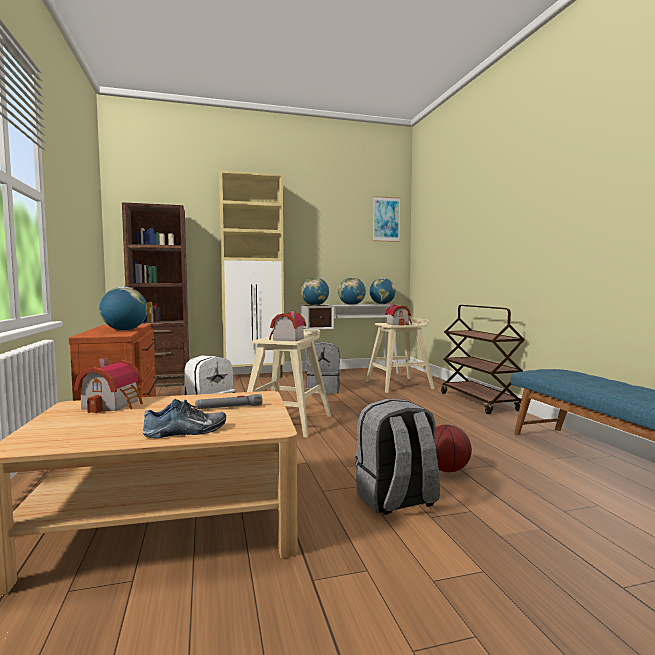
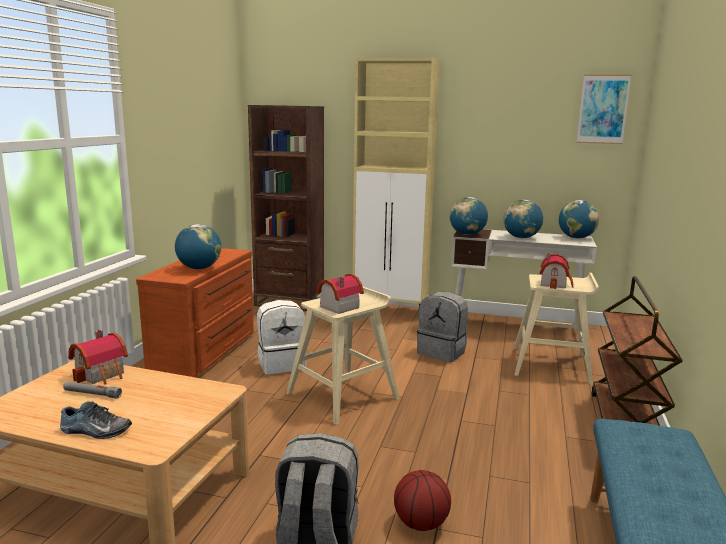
camera: 30 degrees right, 10 degrees up
(229, 407) = (170, 404): grey flashlight -> grey flashlight (92, 394)

